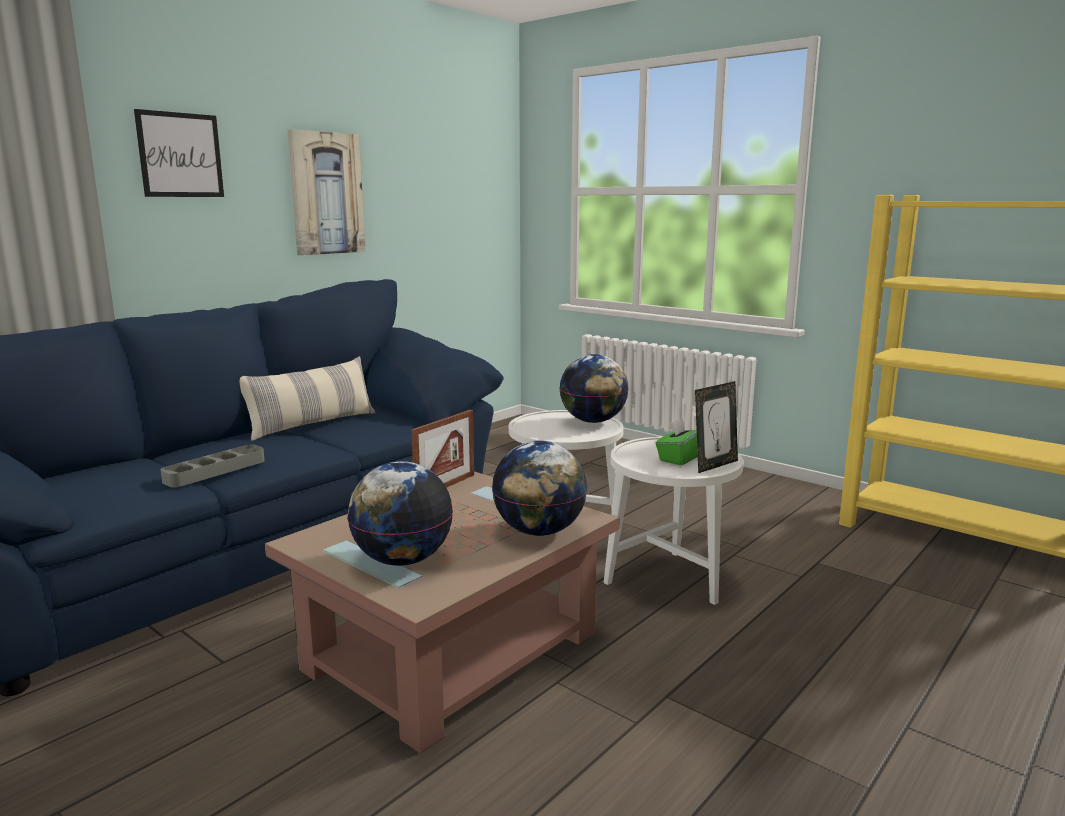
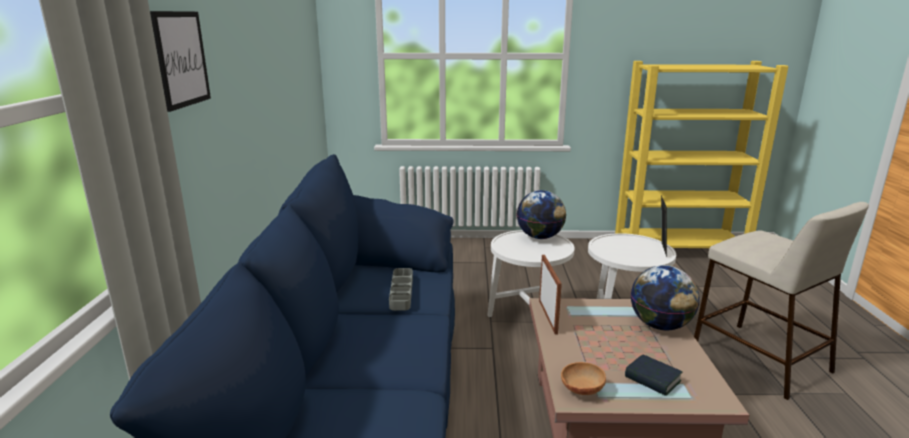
camera: 40 degrees left, 5 degrees up
(215, 471) = (404, 373): grey tray -> grey tray (401, 292)
(312, 425) = (361, 301): pillow -> none
(321, 539) = (581, 390): none -> brown bowl
(326, 194) = (253, 80): picture -> none
(402, 560) = (652, 379): globe -> book
(679, 458) = (635, 250): green tissue box -> none
(804, 687) = (758, 358): none -> beige stool

